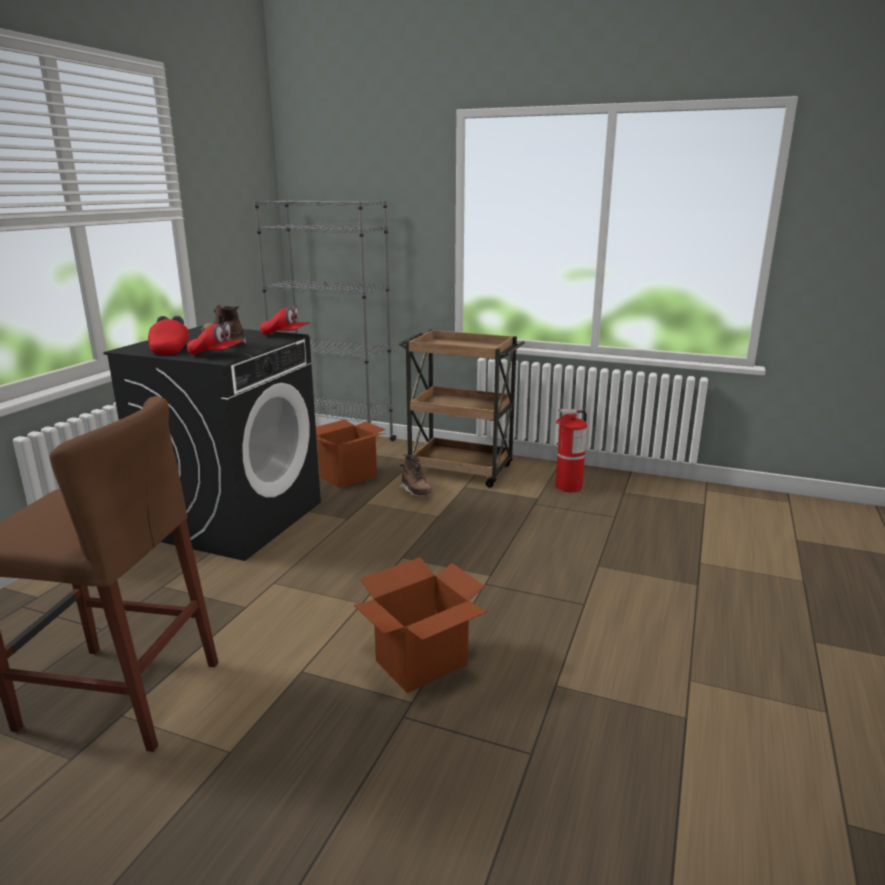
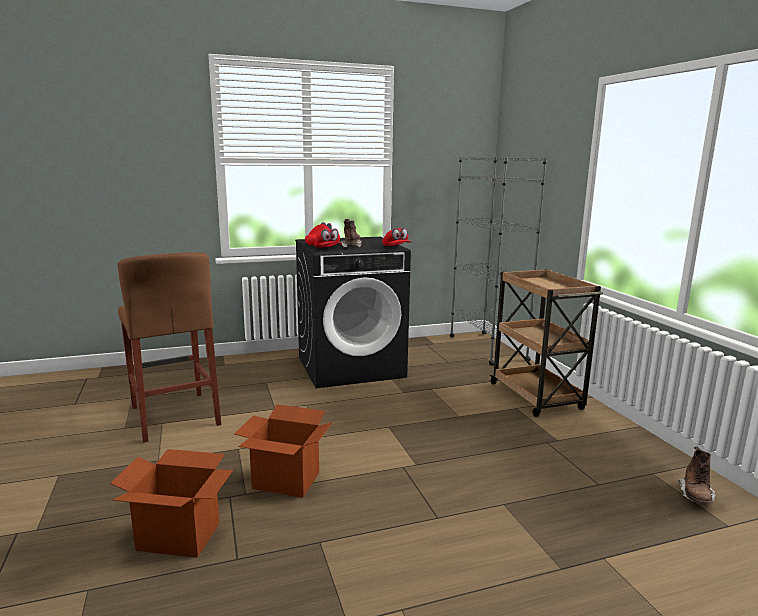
camera: 50 degrees right, 5 degrees down
(348, 477) = (452, 371): cardboard box -> cardboard box (179, 536)
(416, 492) = (475, 397): brown boot -> brown boot (696, 496)
(568, 487) = (603, 445): fire extinguisher -> none

